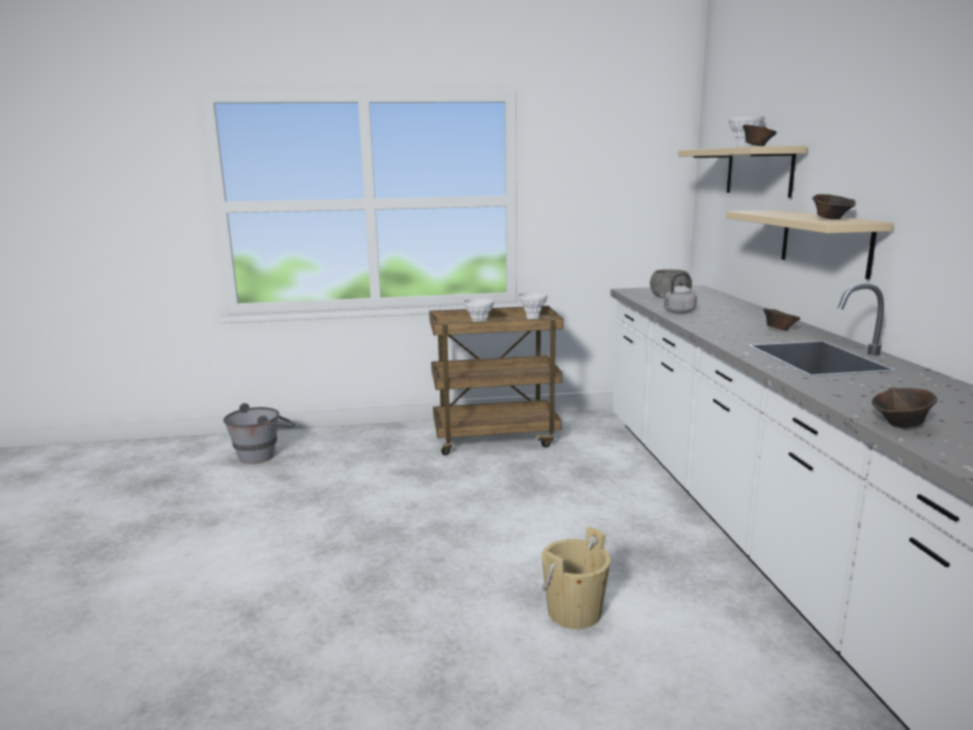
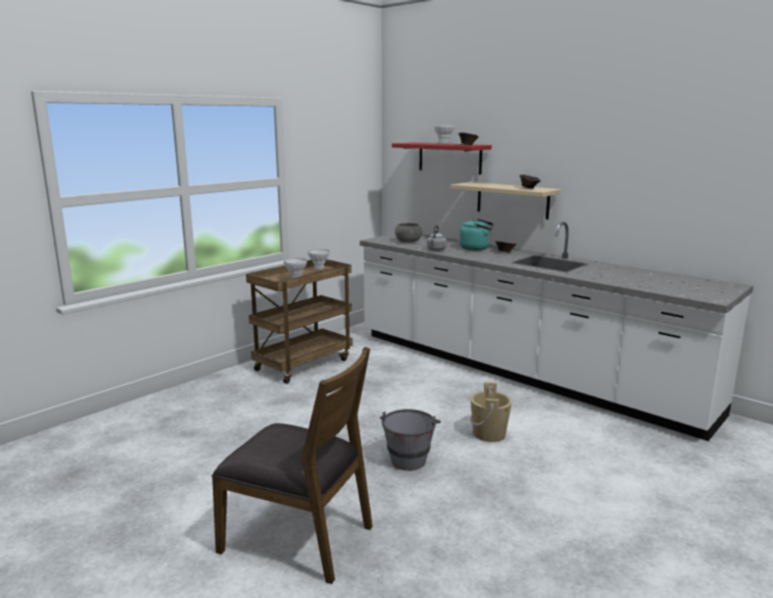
camera: 40 degrees left, 0 degrees up
(182, 632) = (299, 537): none -> brown chair
(264, 454) = (138, 425): grey bucket -> grey bucket (409, 457)
(747, 318) = (476, 248): none -> turquoise kettle
(759, 171) = (449, 158): beige shelf -> red shelf
(900, 425) = (636, 285): brown bowl -> none

